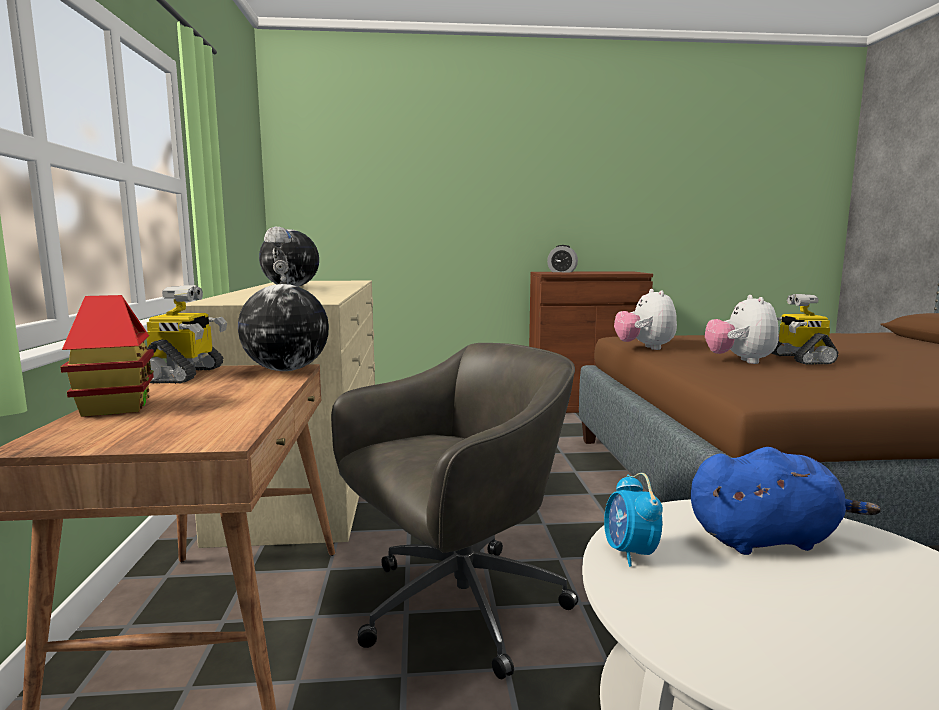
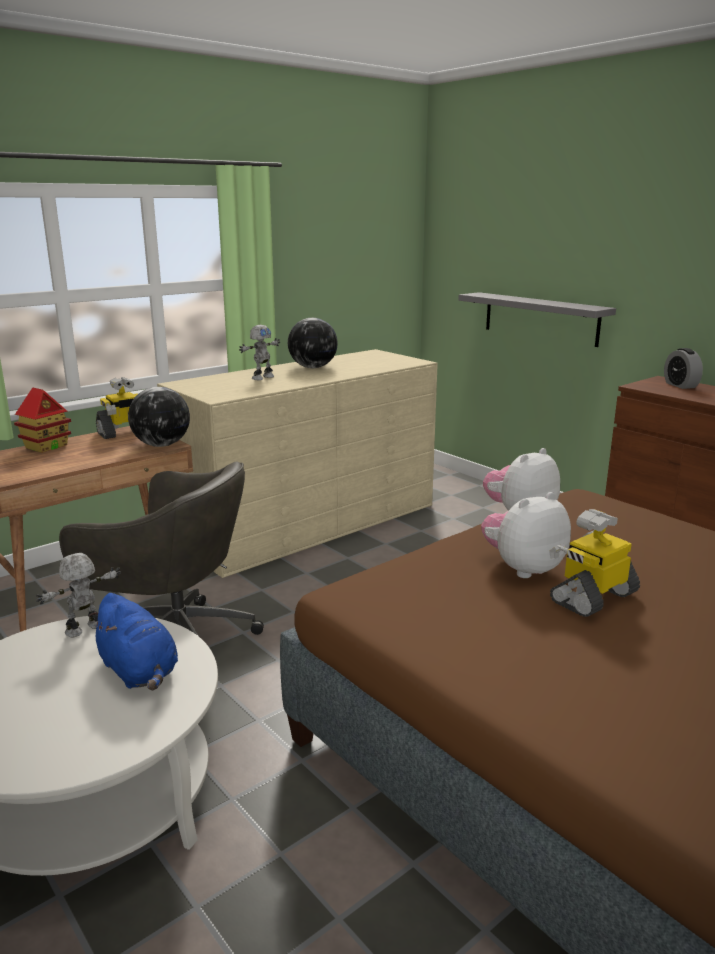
camera: 55 degrees right, 10 degrees up
(417, 242) = (540, 318): none -> grey shelf
(630, 553) = (85, 629): alarm clock -> toy robot

